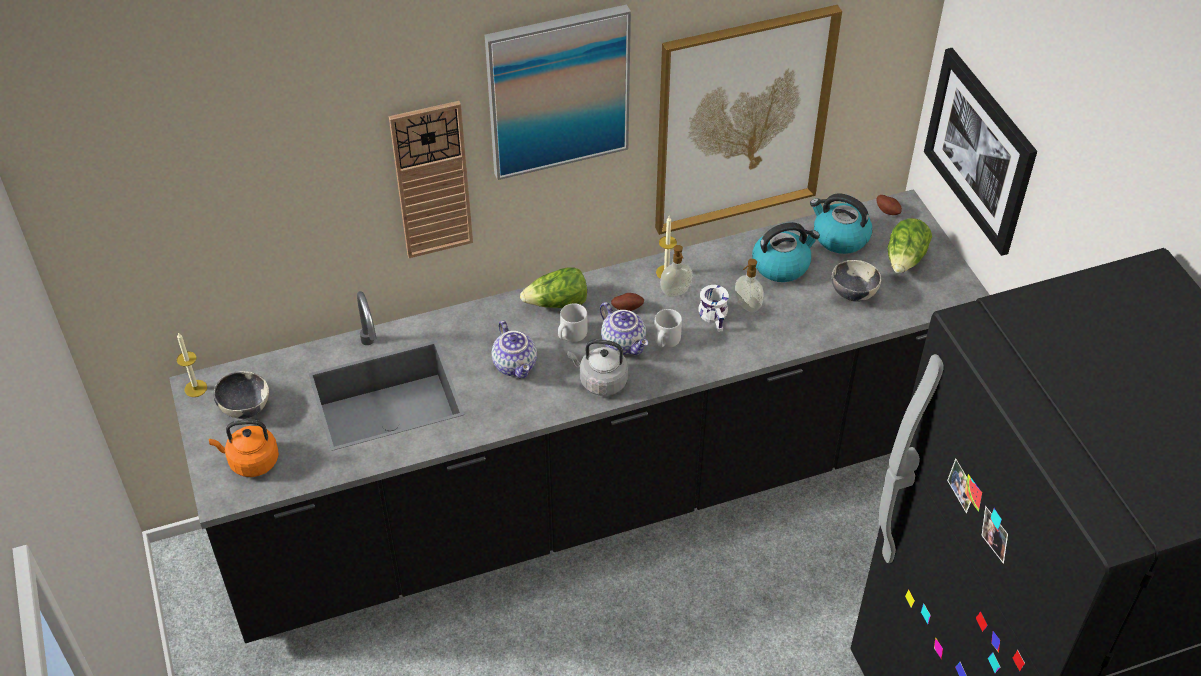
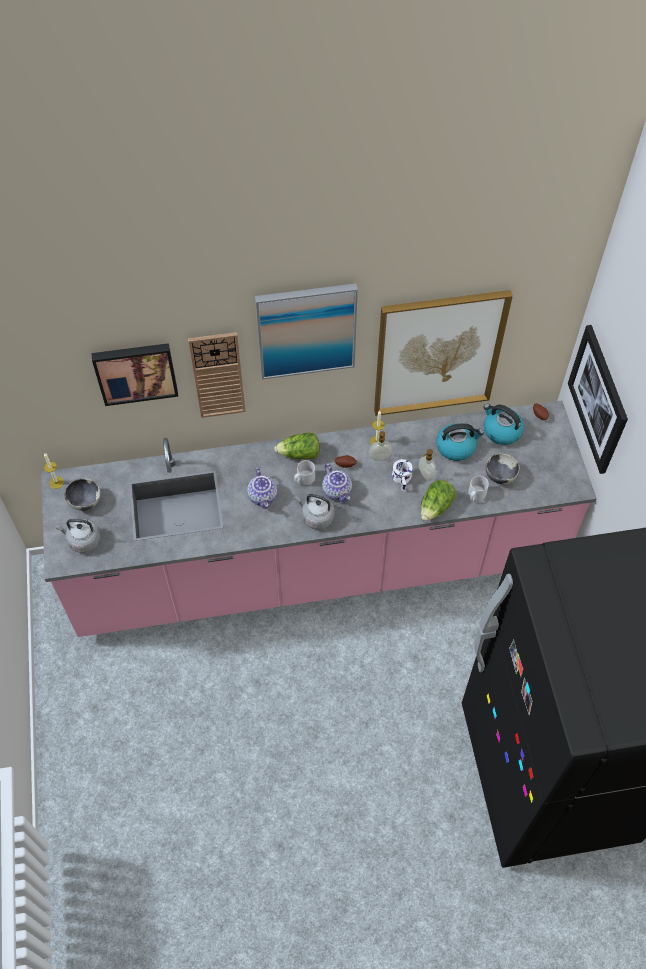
camera: 10 degrees right, 10 degrees up
(251, 462) = (83, 541): orange kettle -> grey kettle
(312, 182) = (135, 371): none -> picture
(600, 493) = (323, 565): black counter -> pink counter
(665, 340) = (365, 493): grey mug -> grey mug (475, 495)
(905, 259) = (542, 455): lettuce -> lettuce (436, 507)

